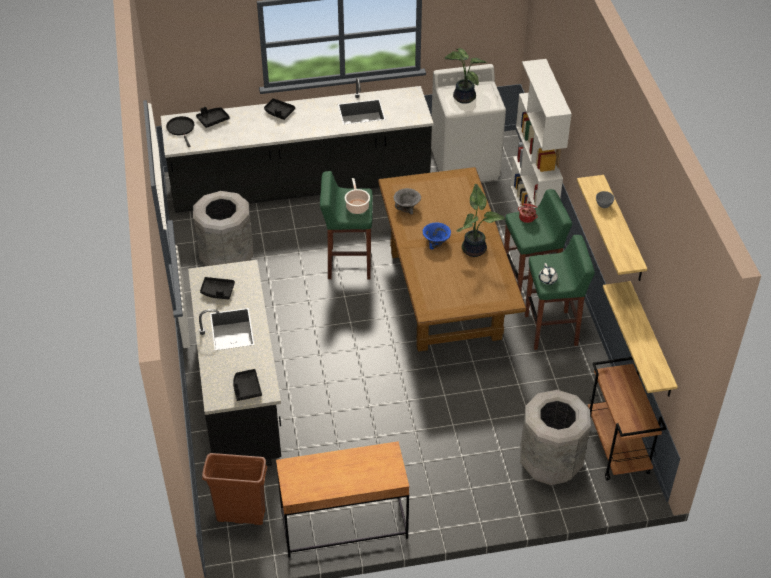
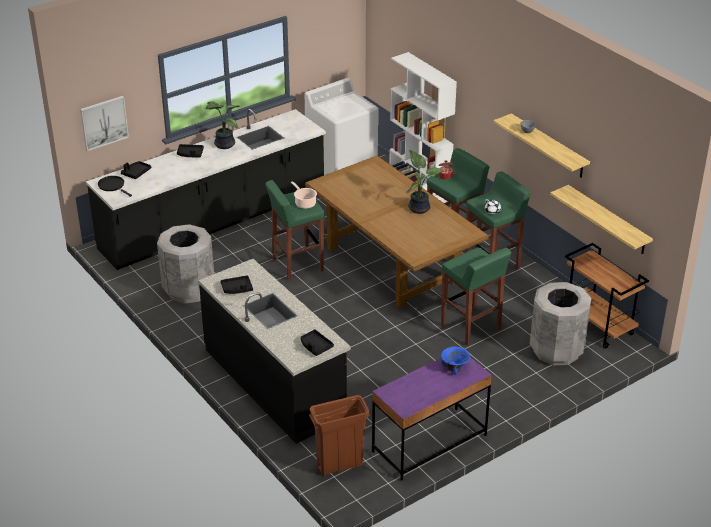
camera: 25 degrees left, 10 degrees down
(189, 60) = (104, 122): none -> picture
(344, 525) = (429, 443): brown desk -> purple desk
(407, 208) = (344, 195): grey bowl -> none
(436, 242) = (386, 212): blue bowl -> blue bowl (454, 367)
(462, 97) = (338, 107): potted plant -> potted plant (223, 145)
(477, 401) = (471, 328): none -> green stool

